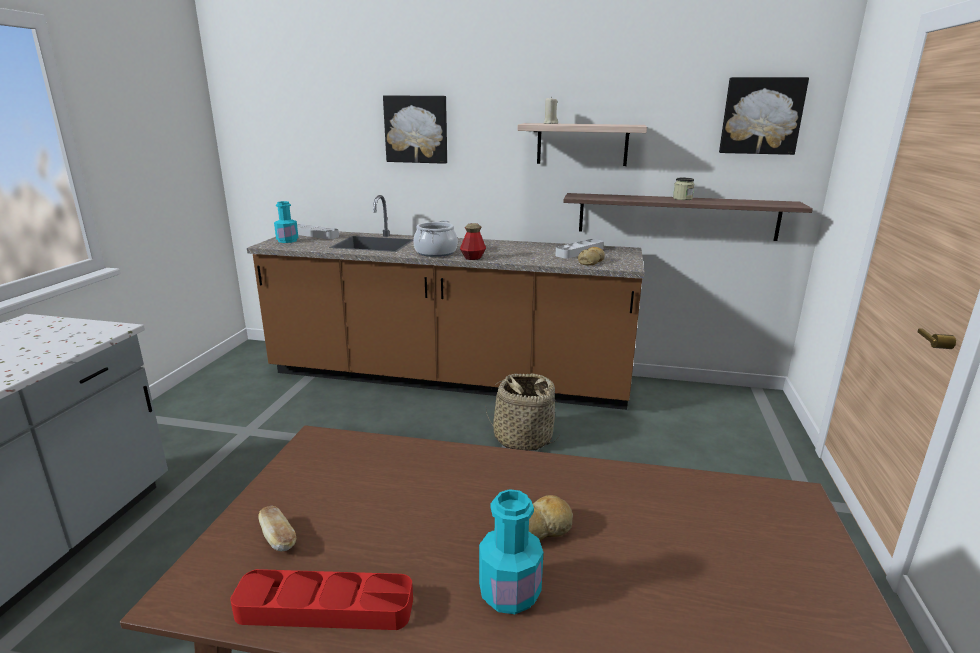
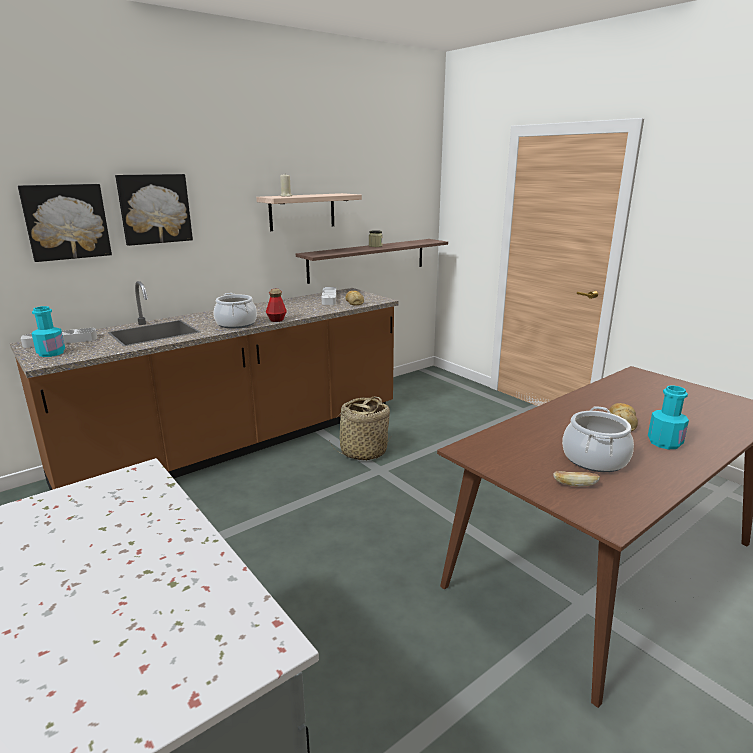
camera: 50 degrees left, 0 degrees up
(325, 607) = (648, 485): red tray -> none
(375, 535) = (594, 459): none -> cooking pot
(761, 116) = (405, 183): picture -> picture (66, 221)

